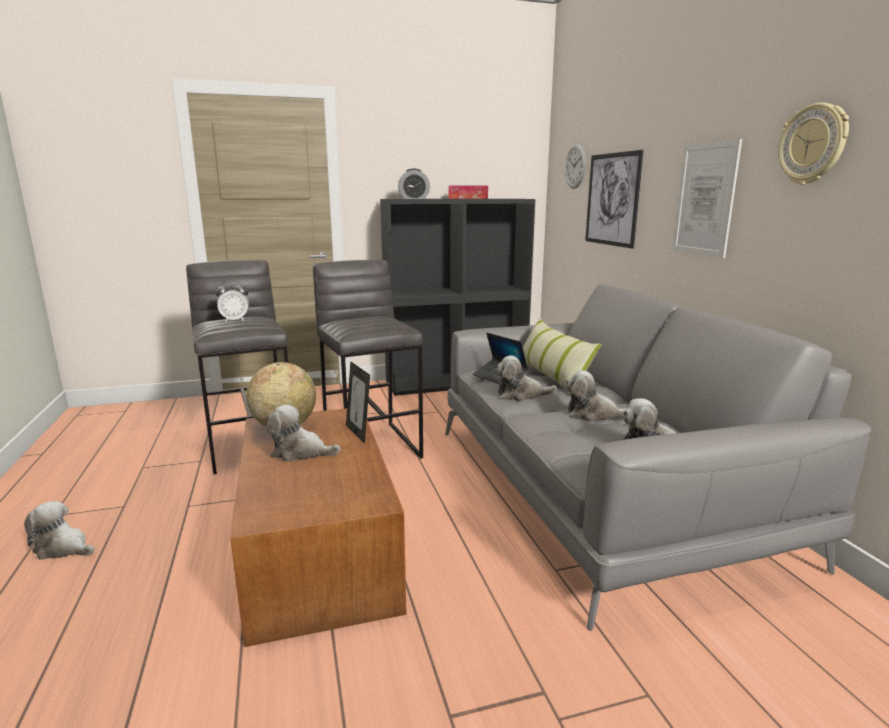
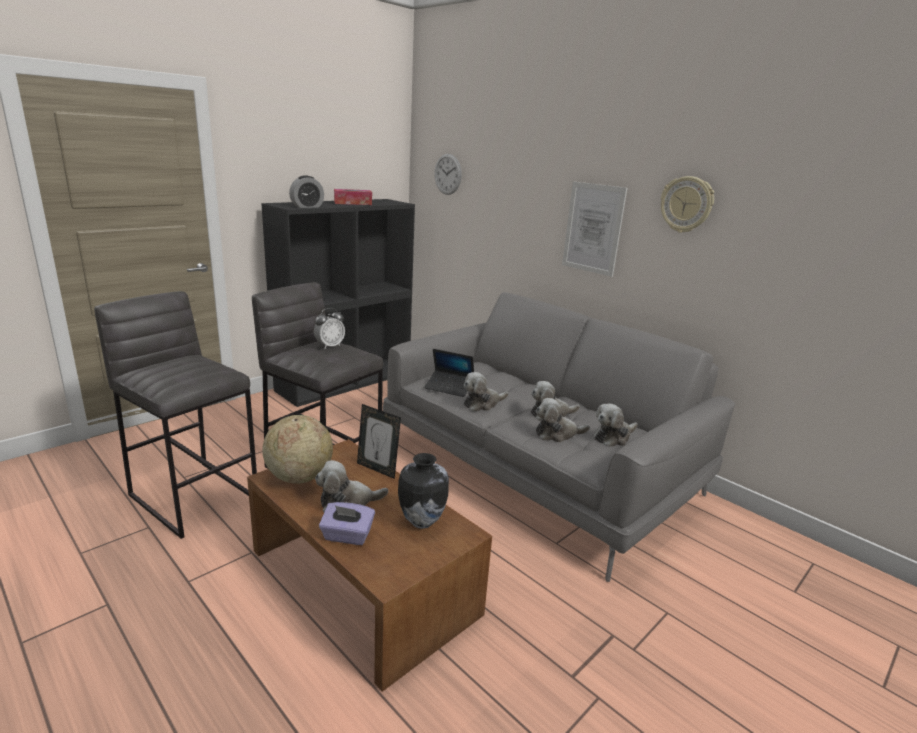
camera: 30 degrees left, 5 degrees up
(63, 548) = (82, 673): plush toy -> plush toy (557, 434)
(235, 320) = (179, 367): alarm clock -> alarm clock (329, 346)
(267, 477) = (347, 536): none -> purple tissue box
(346, 482) = (421, 521): none -> vase
(552, 377) = (488, 380): pillow -> none
(612, 199) = (494, 212): picture -> none

